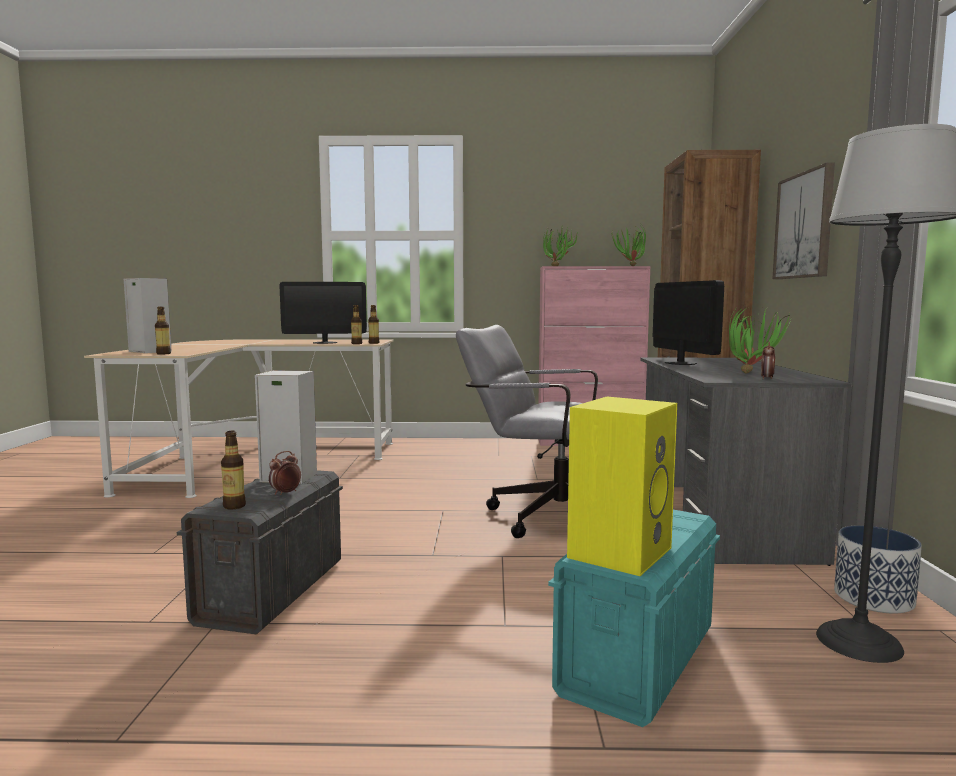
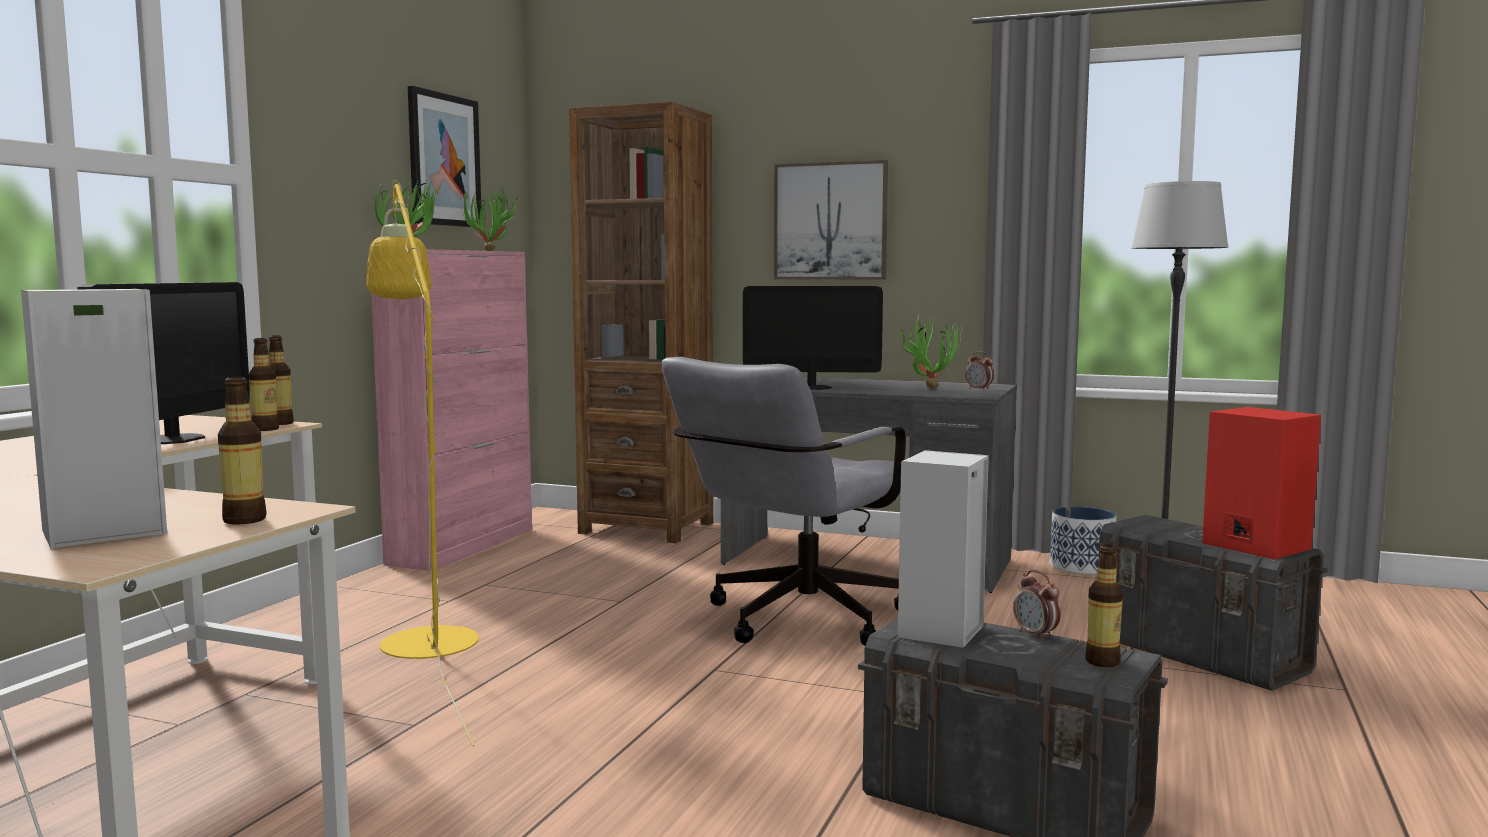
camera: 70 degrees left, 0 degrees up
(447, 460) = (425, 634): none -> yellow floor lamp
(613, 213) = (444, 160): none -> picture
(619, 551) = (1252, 546): yellow speaker -> red speaker
(637, 660) = (1200, 654): turquoise storage box -> grey storage box

